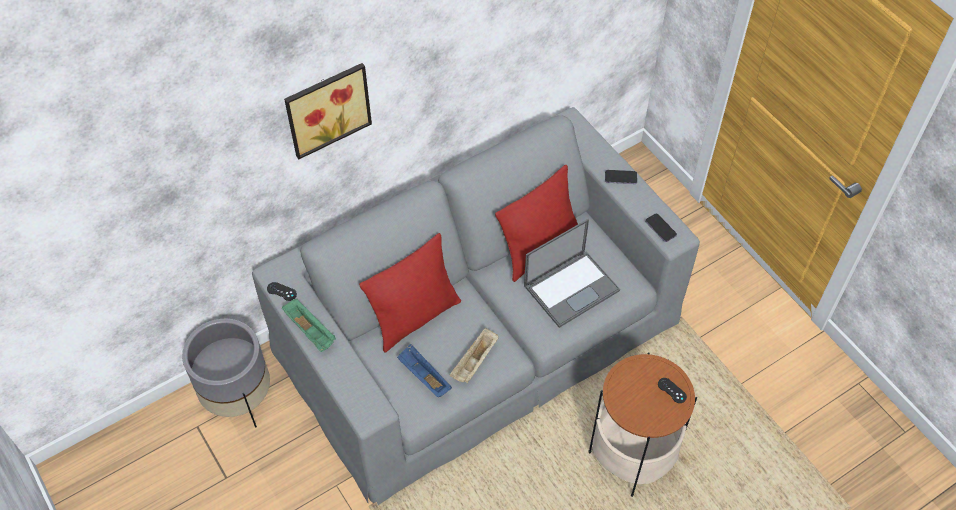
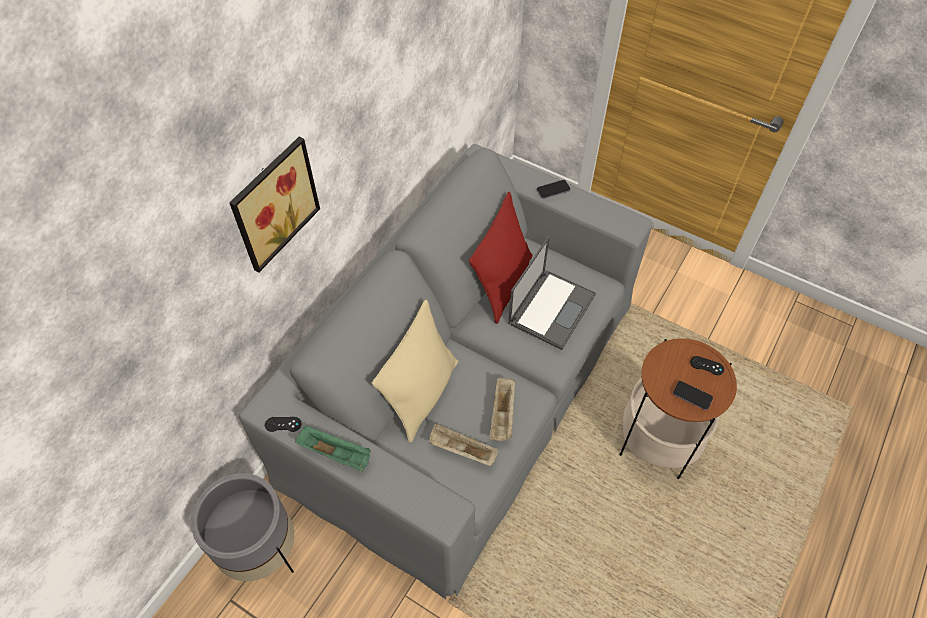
camera: 25 degrees left, 0 degrees up
(415, 317) = (422, 395): red pillow -> beige pillow
(423, 376) = (461, 450): blue tray -> beige tray
(660, 228) = (614, 222): phone -> phone (692, 396)

